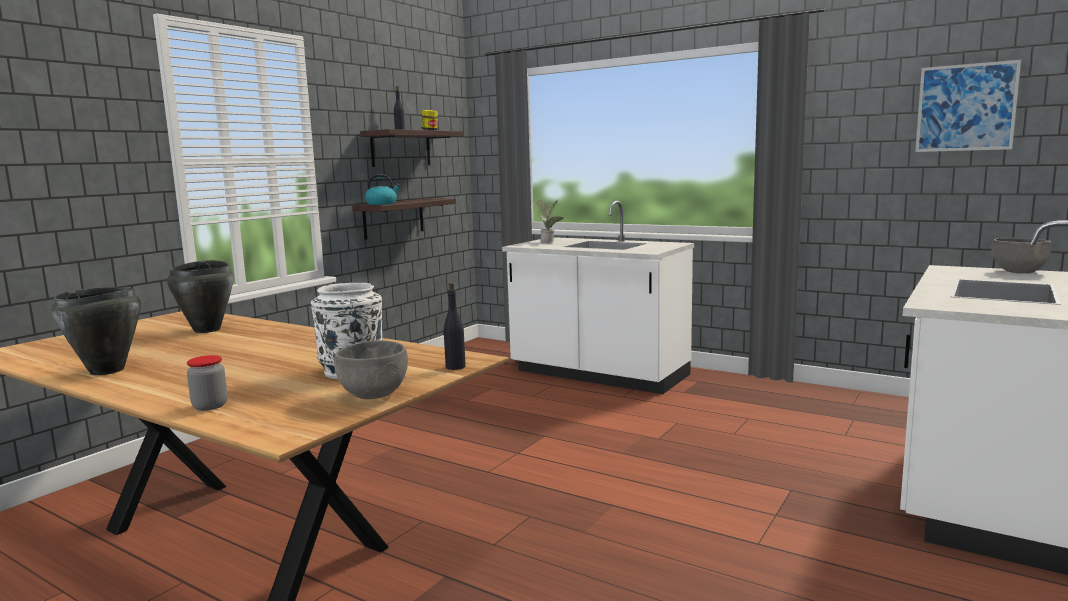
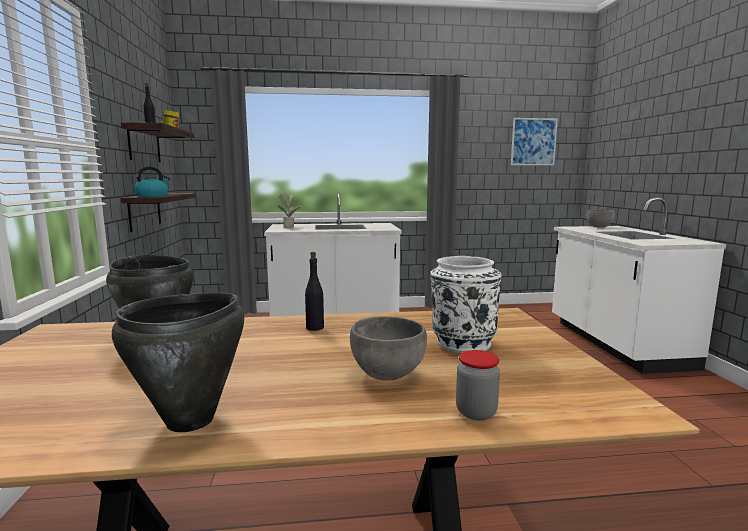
camera: 40 degrees left, 0 degrees up
(373, 395) = (553, 356): grey bowl -> grey bowl (386, 374)
(455, 367) = (517, 321): black bottle -> black bottle (315, 327)

